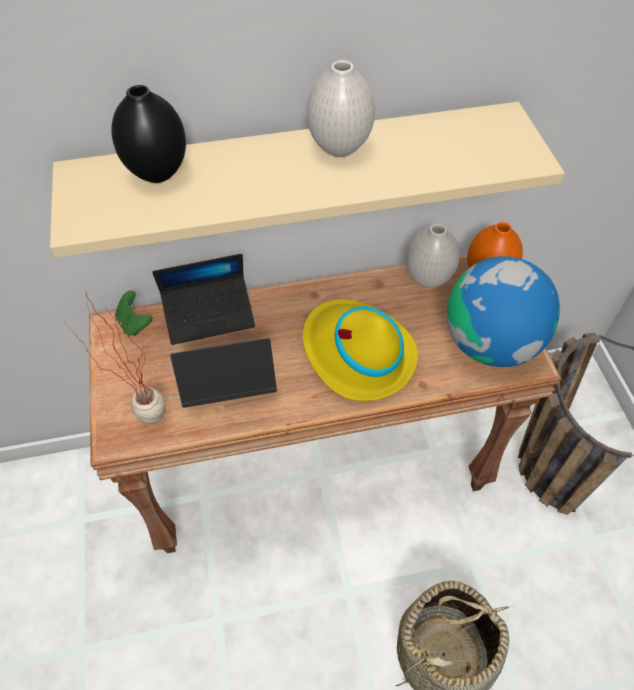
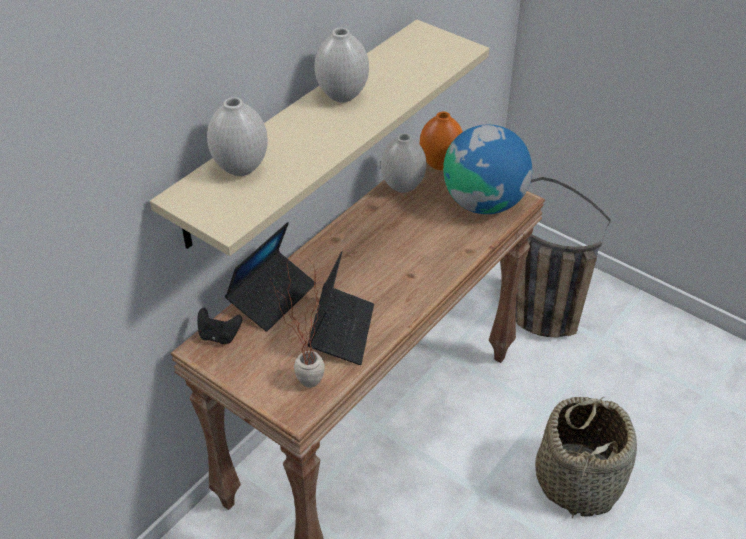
camera: 40 degrees left, 10 degrees down
(134, 324) = (219, 336): green game controller -> black game controller
(158, 172) = (240, 168): black vase -> white vase
(228, 386) = (341, 330): laptop -> laptop turned 150 degrees clockwise
(357, 354) = (407, 258): yellow hat -> none

